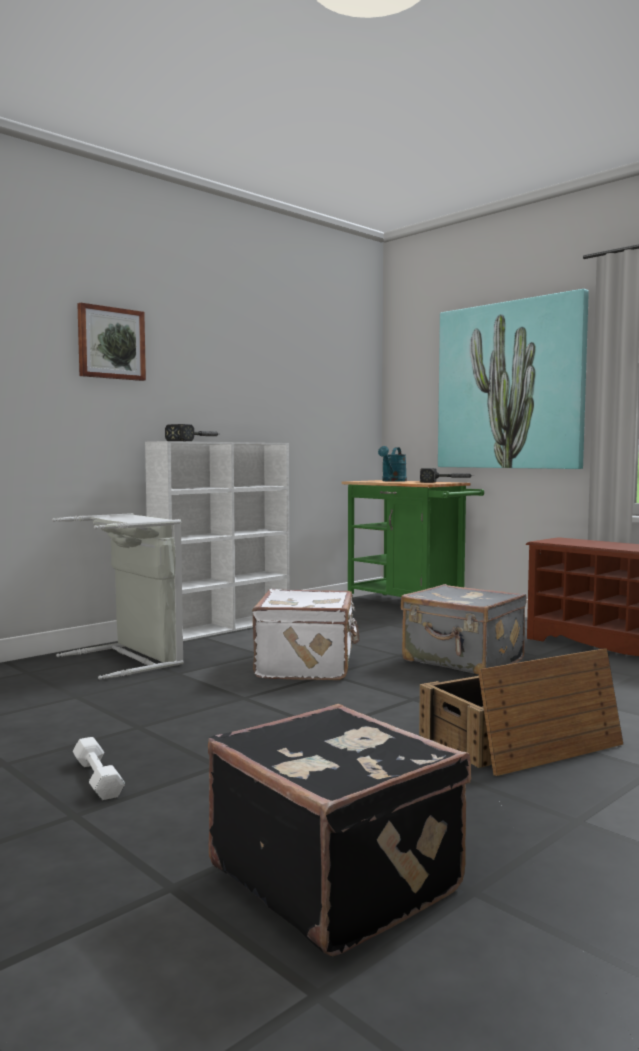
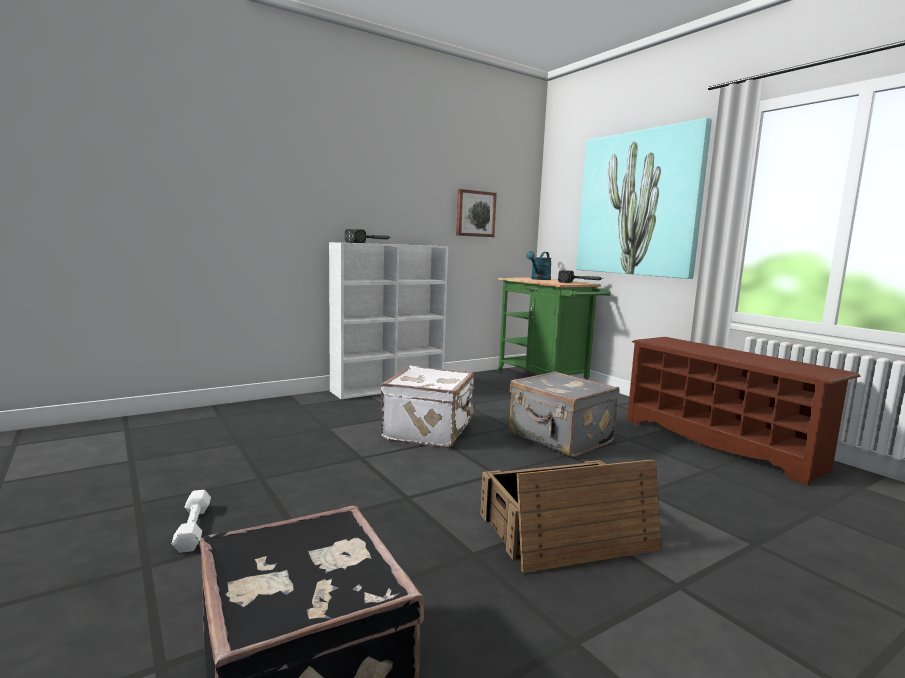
camera: 10 degrees right, 5 degrees up
(111, 343) = (301, 163): picture -> picture (475, 213)
(132, 659) = (302, 411): grey laundry basket -> none

